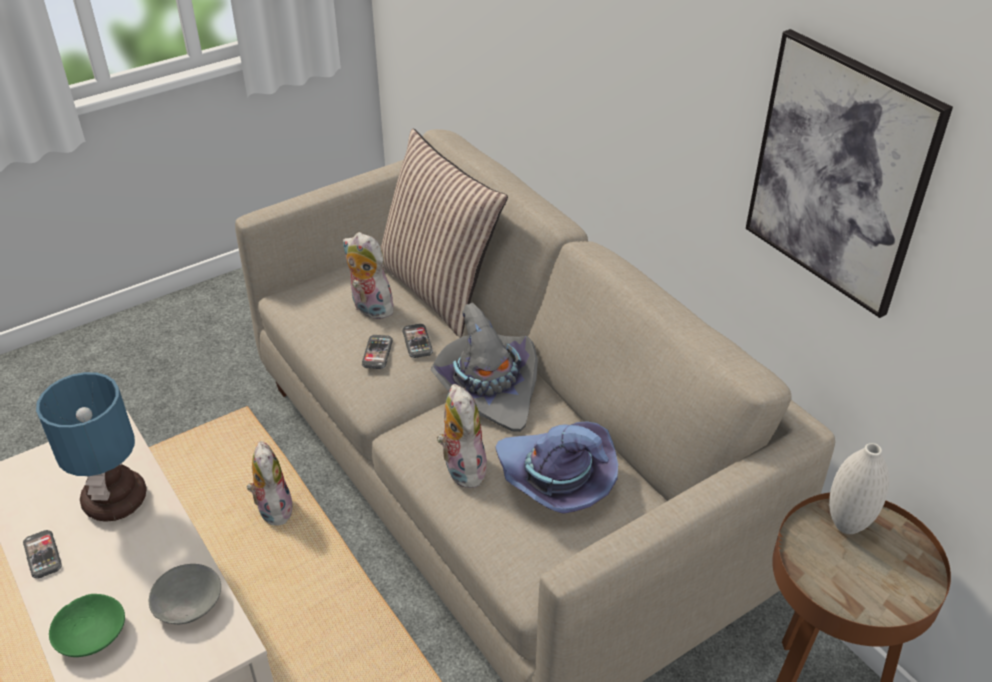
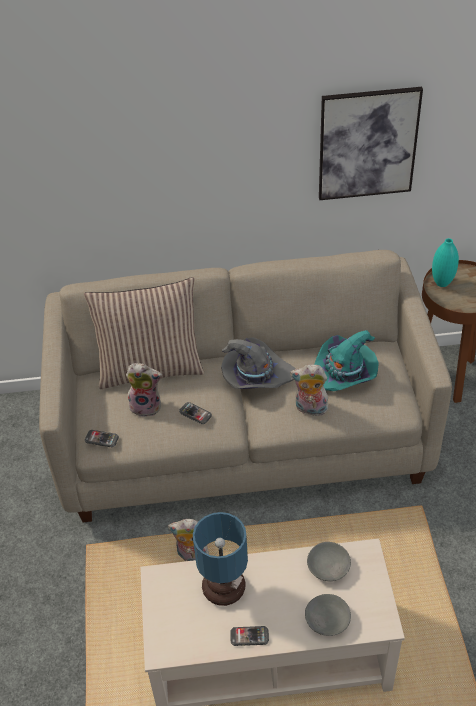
camera: 60 degrees left, 5 degrees up
(91, 633) = (326, 619): green bowl -> grey bowl
(369, 308) = (147, 406): plush toy -> plush toy turned 150 degrees counterclockwise
(417, 342) = (198, 392): phone -> phone (101, 439)
(555, 480) = (342, 374): purple hat -> turquoise hat
(847, 525) = (442, 283): white vase -> turquoise vase

